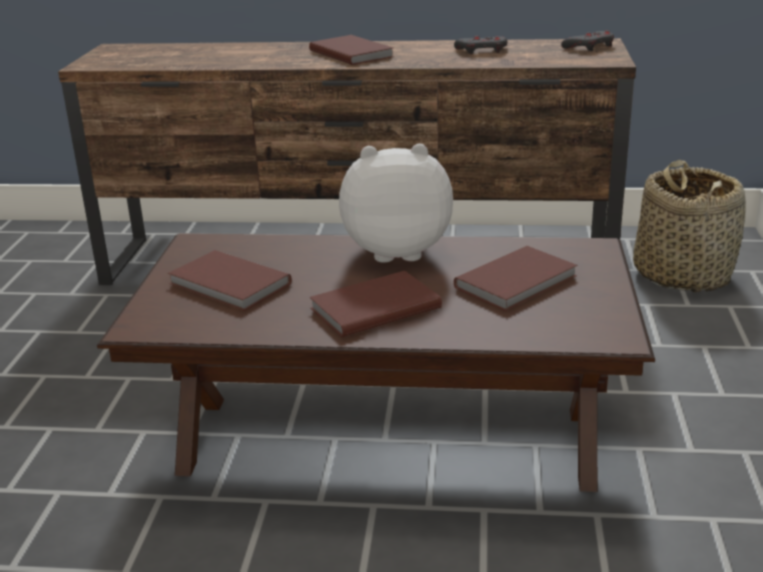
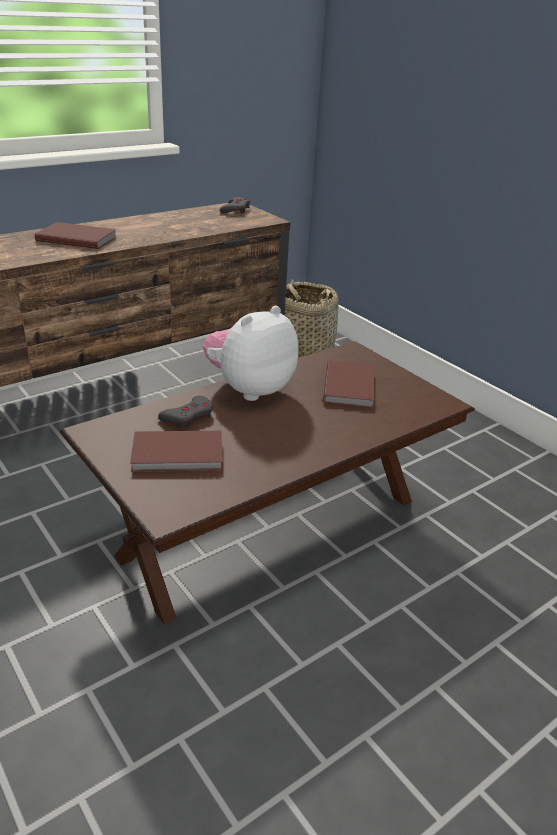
camera: 45 degrees left, 5 degrees up
(372, 307) = (299, 434): brown book -> none
(482, 50) = (171, 222): grey game controller -> grey game controller (188, 416)

